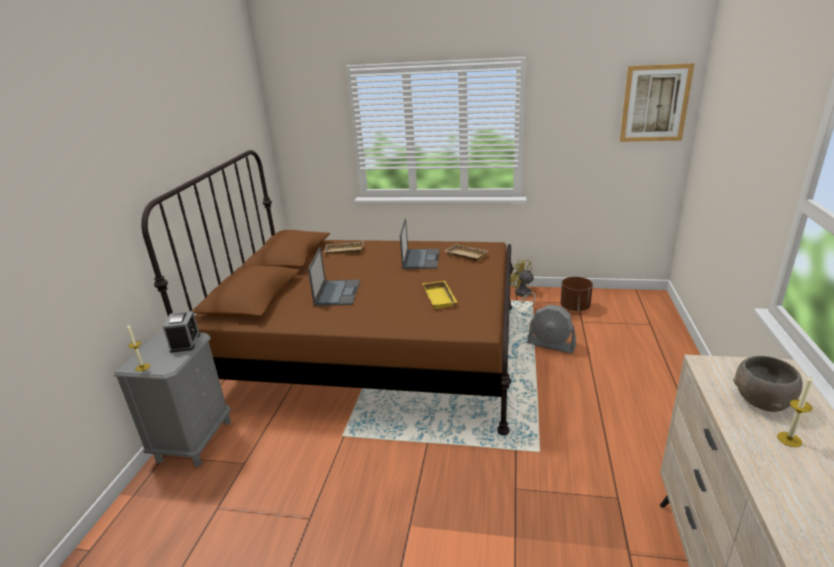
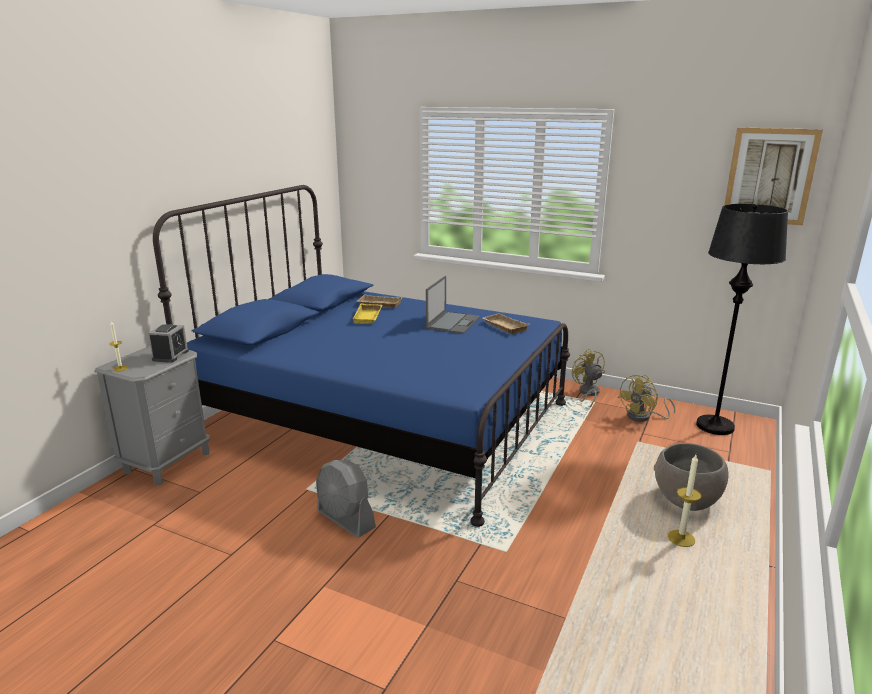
camera: 15 degrees right, 5 degrees down
(337, 292) = (344, 339): laptop -> none
(371, 353) = (382, 419): brown bed -> blue bed
(441, 298) = (445, 360): yellow tray -> yellow tray (369, 317)
(551, 345) = (589, 450): grey fan -> grey fan (345, 519)
(575, 307) = (643, 417): brown planter -> yellow fan
(629, 304) = (715, 426): none -> black floor lamp

